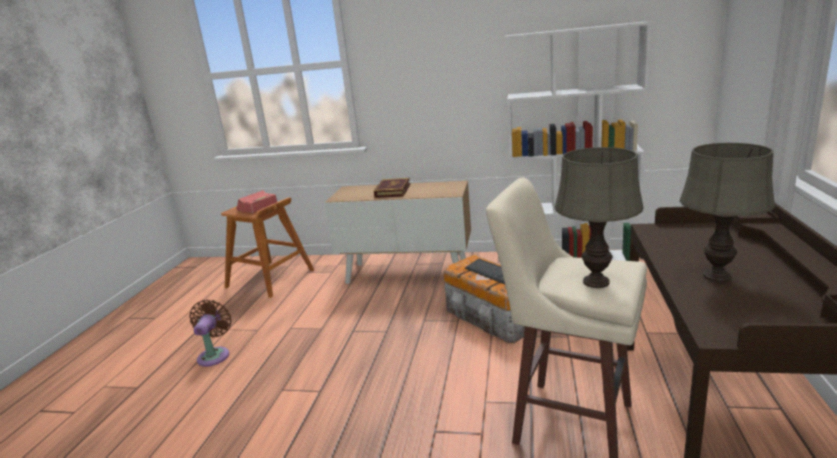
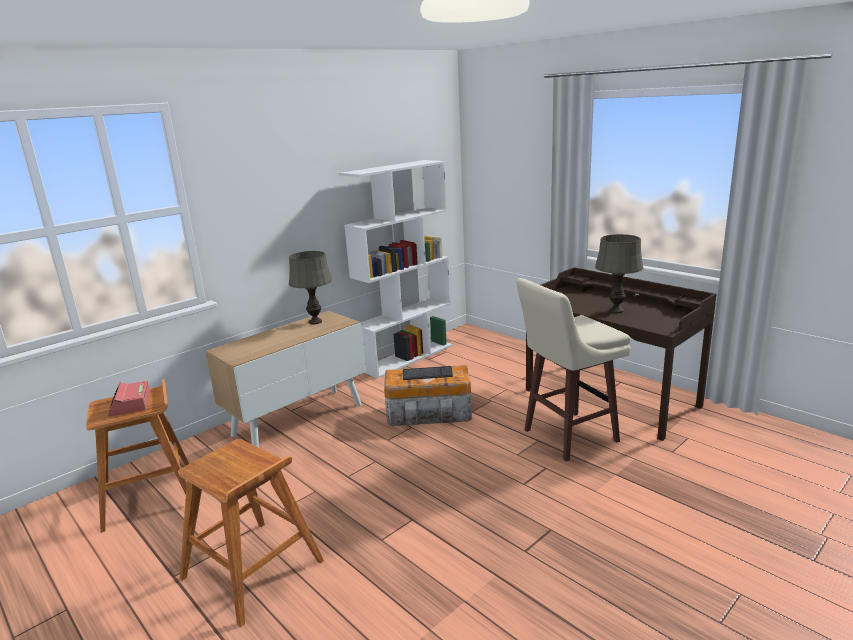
camera: 55 degrees left, 0 degrees up
(215, 355) = (253, 570): brown fan -> brown stool
(393, 190) = (281, 336): book -> none
(595, 282) = (593, 329): grey table lamp -> grey table lamp (315, 322)

